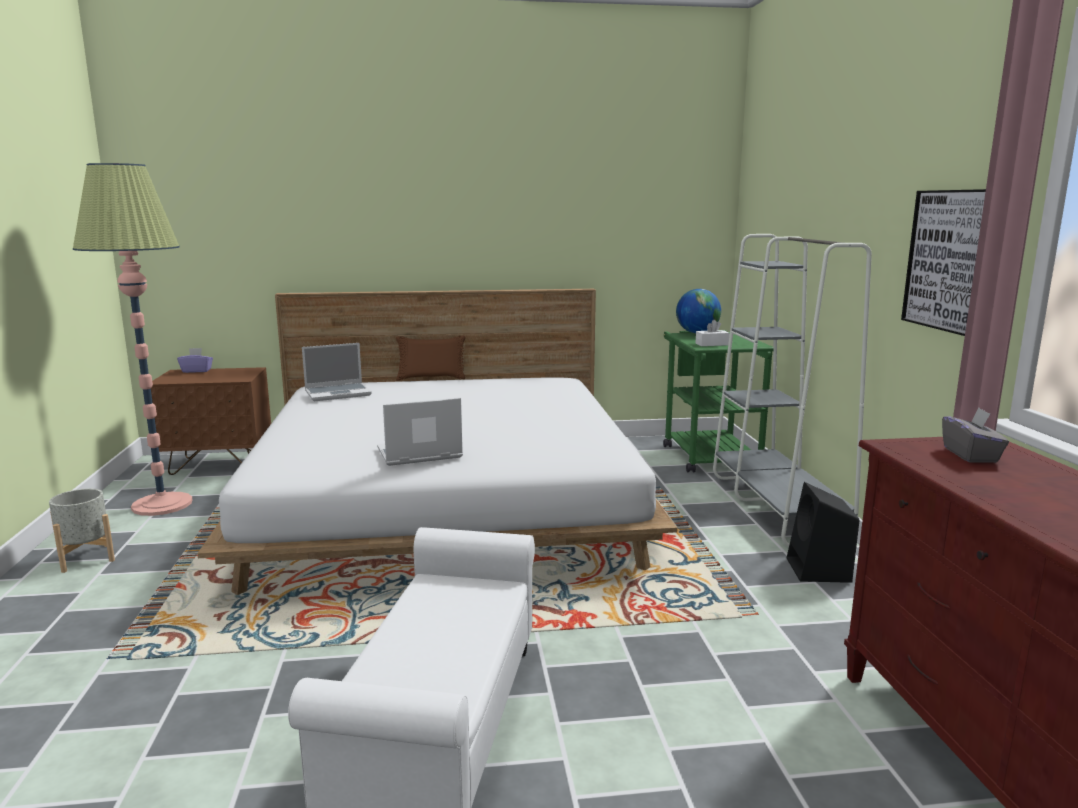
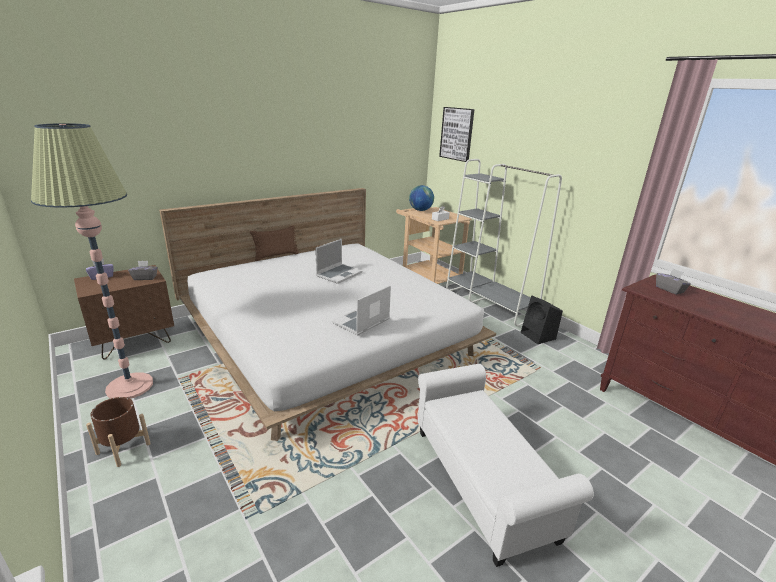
camera: 30 degrees left, 10 degrees up
(86, 558) = (123, 449): grey planter -> brown planter
(235, 376) = (145, 278): none -> grey tissue box
(338, 393) = (236, 279): laptop -> laptop (339, 274)
(707, 454) = (427, 276): green cart -> beige cart
(949, 260) = (610, 187): picture -> picture (457, 134)

